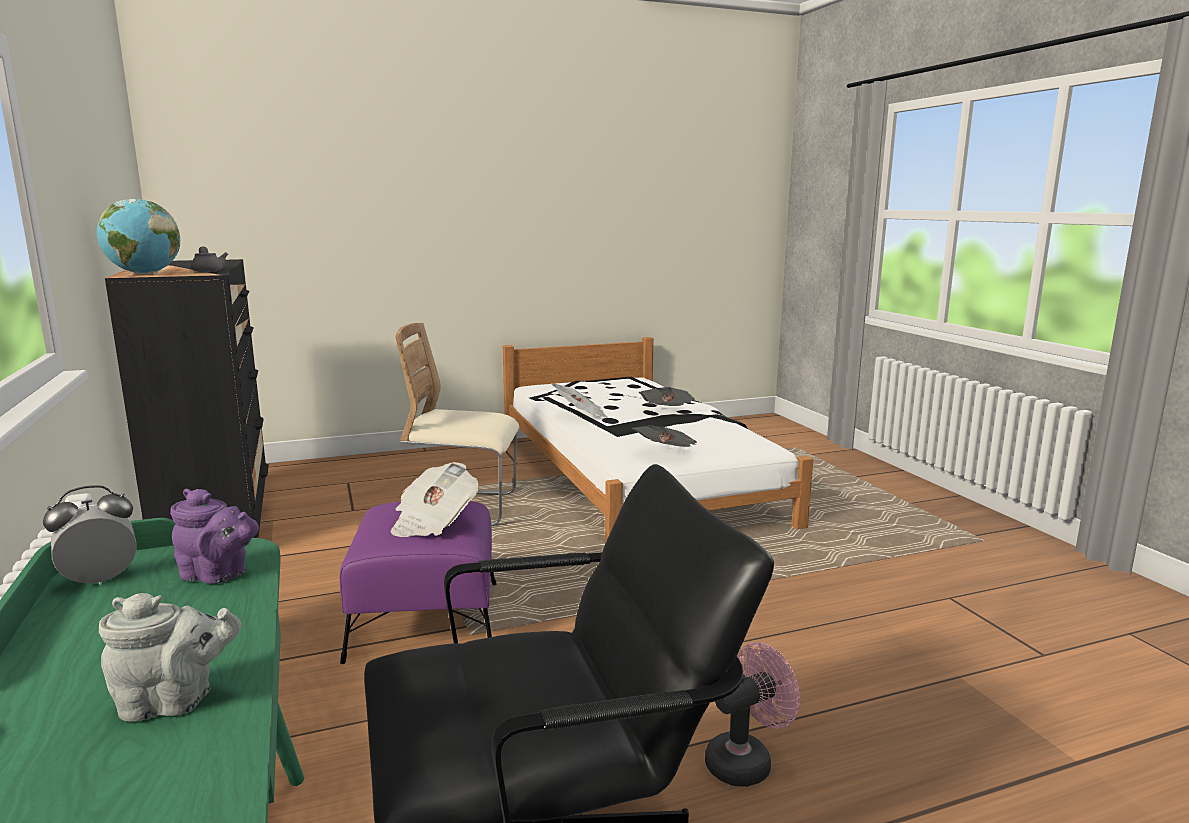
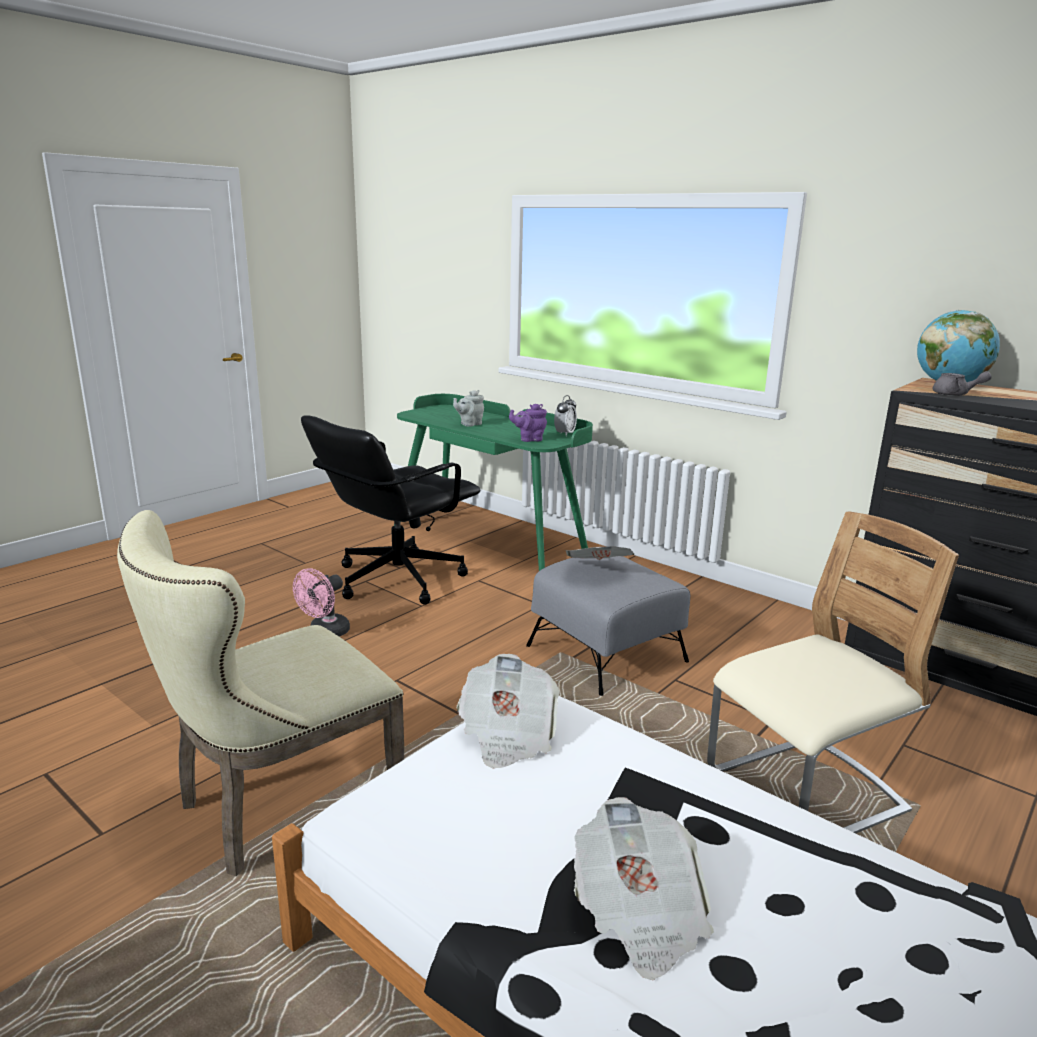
camera: 150 degrees right, 5 degrees up
(426, 619) = (606, 654): purple ottoman -> grey ottoman
(580, 415) = (777, 828): newspaper -> none
(814, 581) = (277, 807): none -> beige chair

